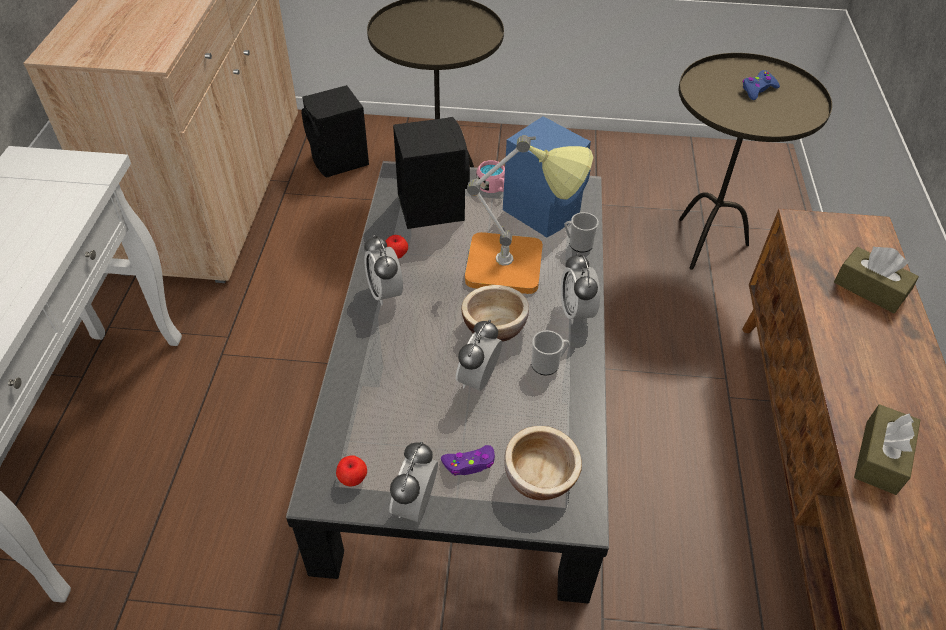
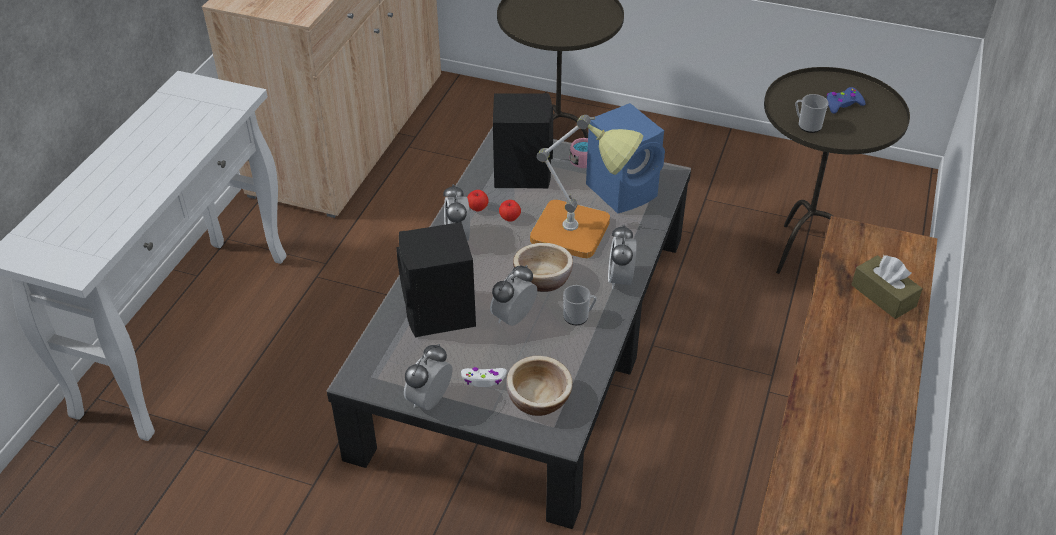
camera: 15 degrees right, 5 degrees down
(340, 161) = (468, 125): black speaker -> black speaker (439, 315)
(352, 478) = (386, 373): apple -> apple (510, 218)
(469, 464) = (484, 380): purple game controller -> white game controller
(578, 244) = (644, 223): mug -> mug (807, 125)
(880, 457) = (821, 425): brown tissue box -> none

